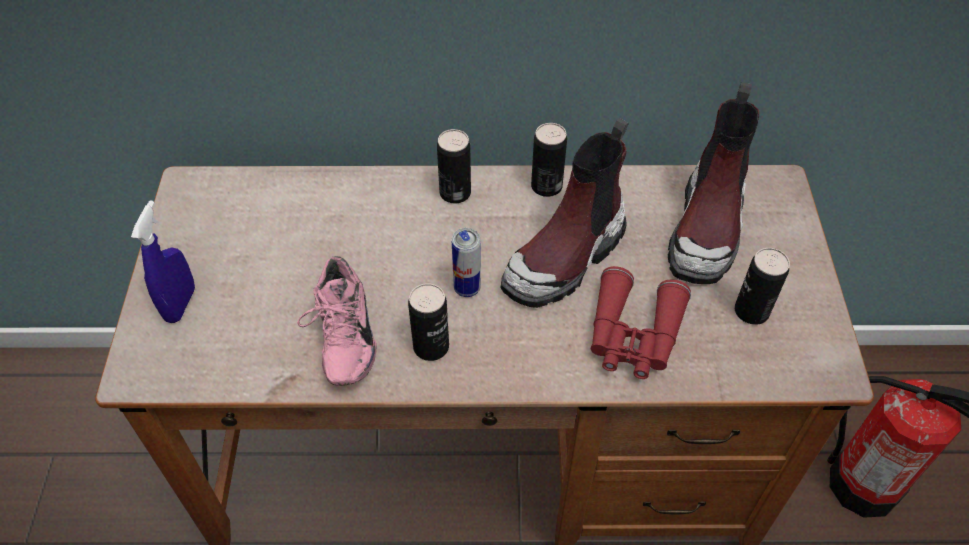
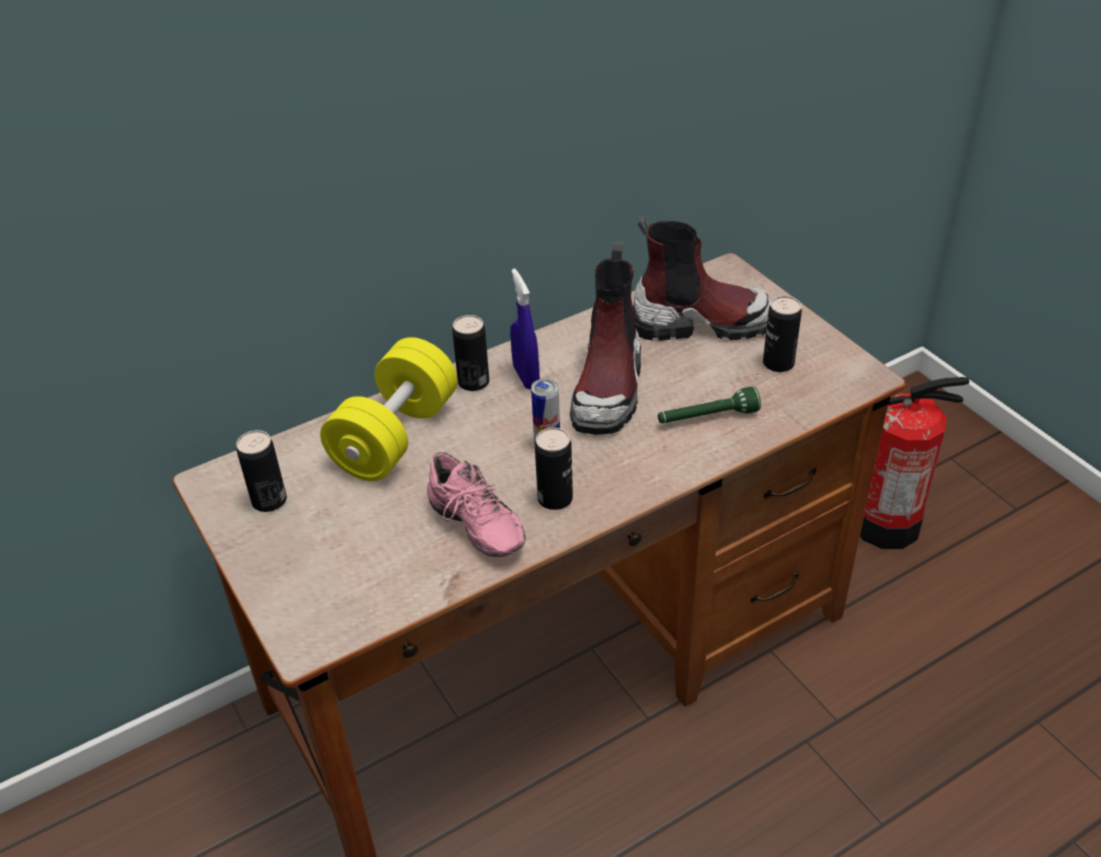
camera: 30 degrees left, 10 degrees down
(180, 304) = (297, 572): blue spray bottle -> blue spray bottle (526, 377)
(351, 215) = (395, 436): none -> yellow dumbbell
(546, 186) = (547, 346): can -> can (269, 501)
(633, 335) = (707, 418): red binoculars -> green flashlight
(707, 229) = (700, 323): boot -> boot turned 75 degrees counterclockwise

